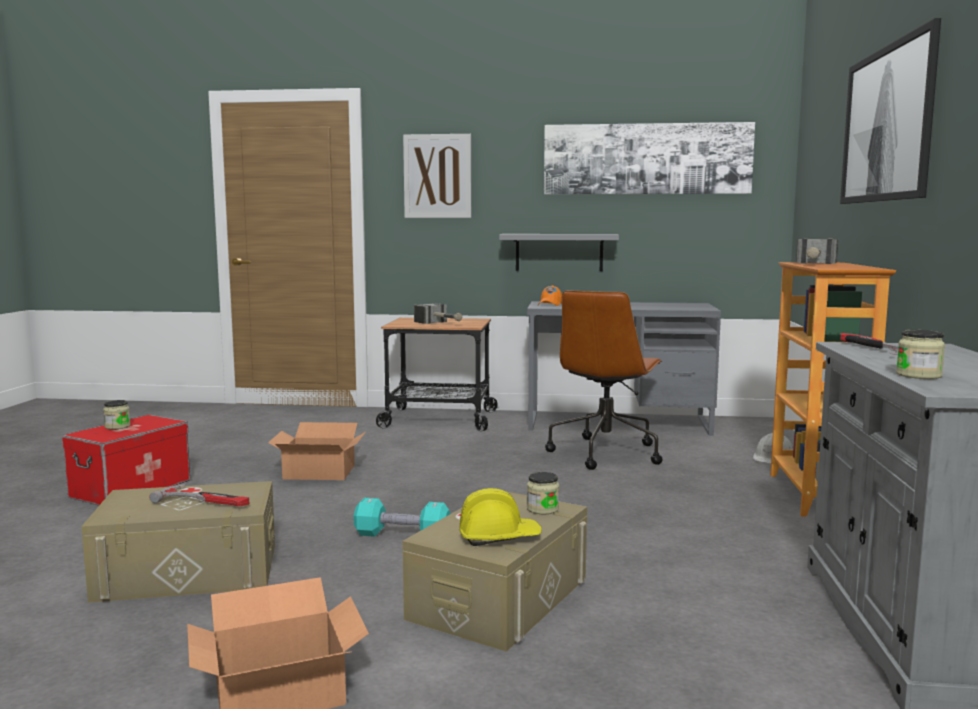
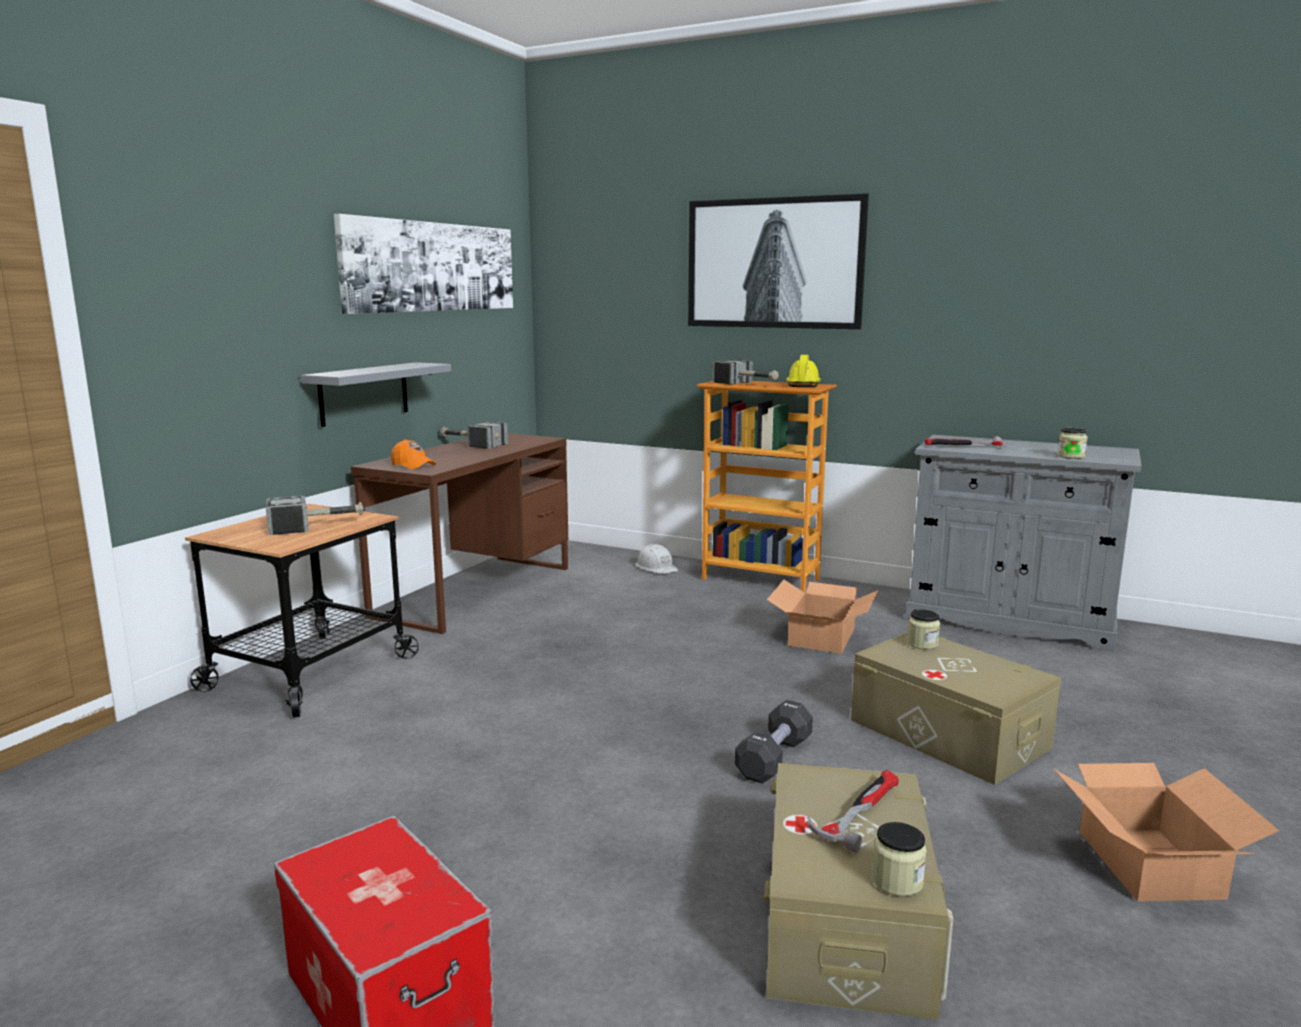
camera: 70 degrees left, 5 degrees up
(117, 426) = (358, 897): jar -> jar (897, 881)
(320, 472) = (481, 789): cardboard box -> cardboard box (822, 637)
(402, 535) = (774, 758): turquoise dumbbell -> black dumbbell
(437, 176) = (204, 287): picture -> none
(499, 537) = (996, 670): yellow hard hat -> yellow hard hat (803, 385)
(605, 453) = (576, 617): brown office chair -> none
(618, 423) = (475, 591): grey desk -> brown desk
(645, 304) = (471, 444): none -> hammer

